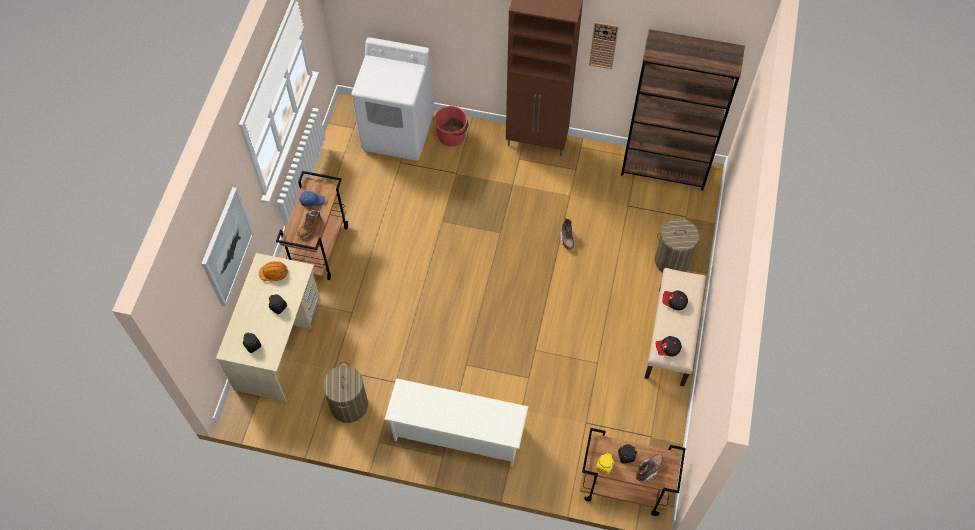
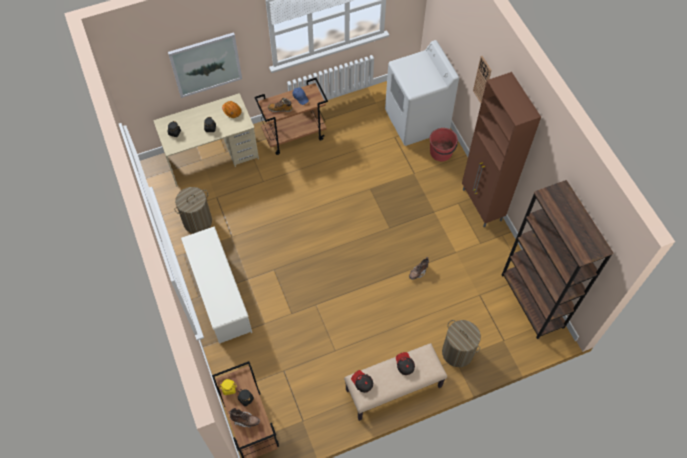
camera: 55 degrees right, 0 degrees up
(603, 45) = (541, 167): wall clock -> wall clock (482, 80)

